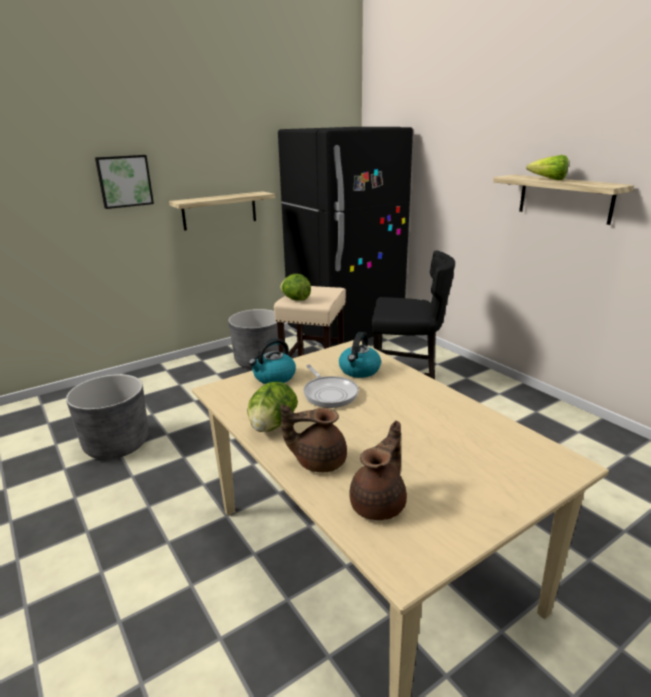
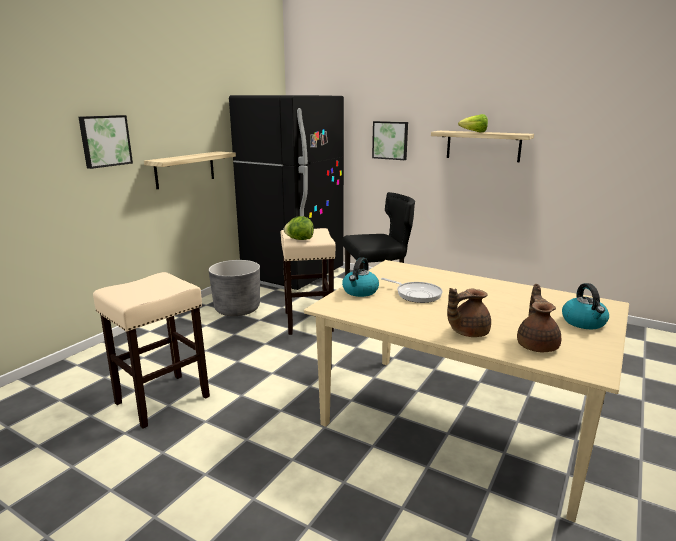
camera: 25 degrees left, 5 degrees down
(117, 444) = (161, 400): grey planter -> beige stool
(272, 426) = (405, 320): lettuce -> none
(359, 370) = (417, 278): kettle -> kettle (584, 322)
(459, 184) = (390, 140): none -> picture

